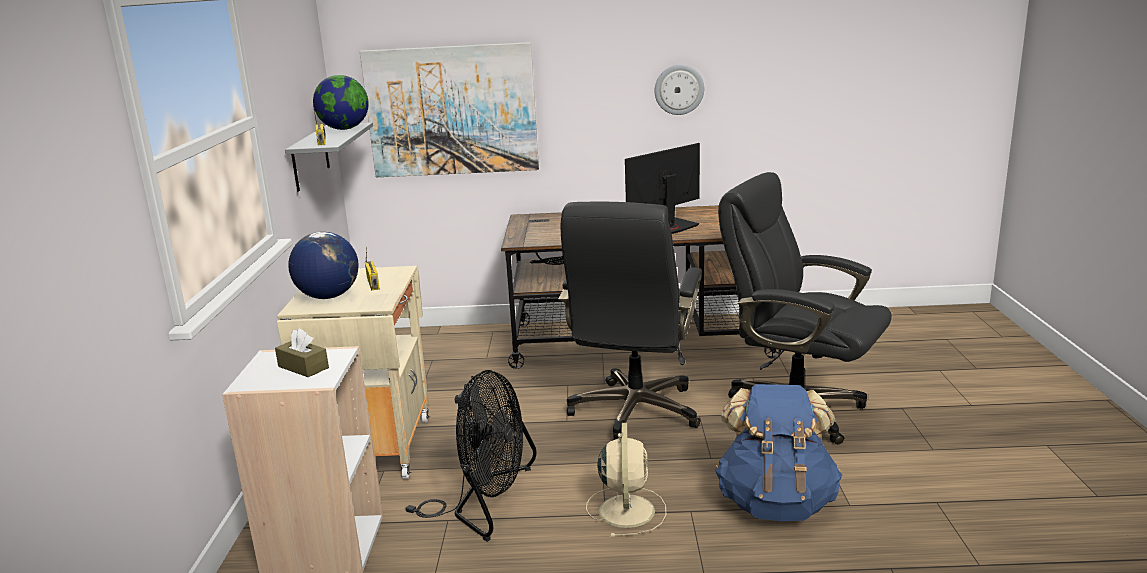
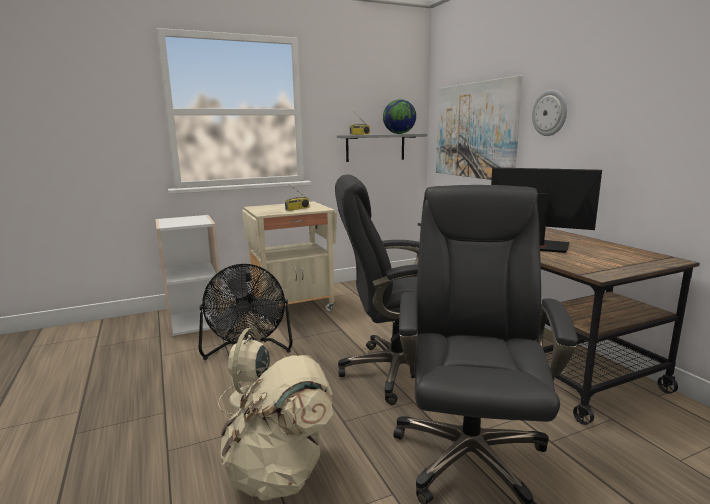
camera: 65 degrees right, 5 degrees down
(303, 367) = (185, 221): brown tissue box -> none
(328, 296) = (272, 207): globe -> none
(626, 509) = (250, 398): beige fan -> beige fan turned 120 degrees clockwise
(679, 89) = (632, 117): wall clock -> wall clock (550, 113)
(776, 503) = (281, 473): blue backpack -> beige backpack

